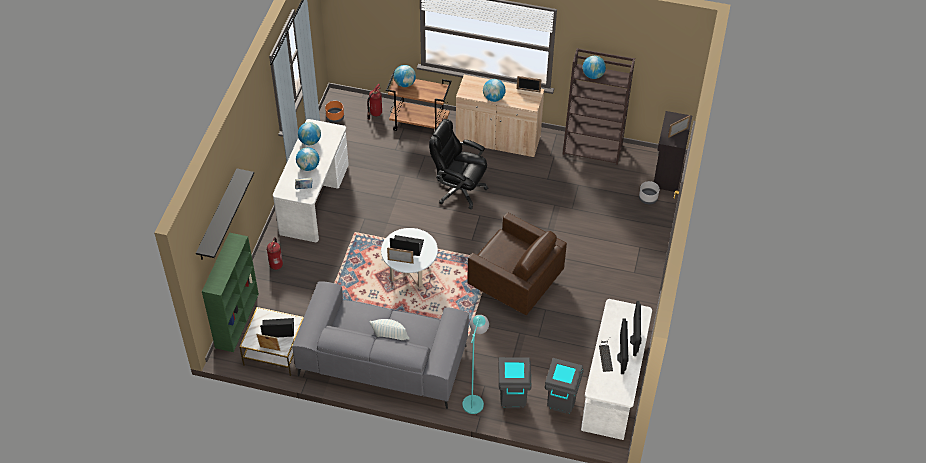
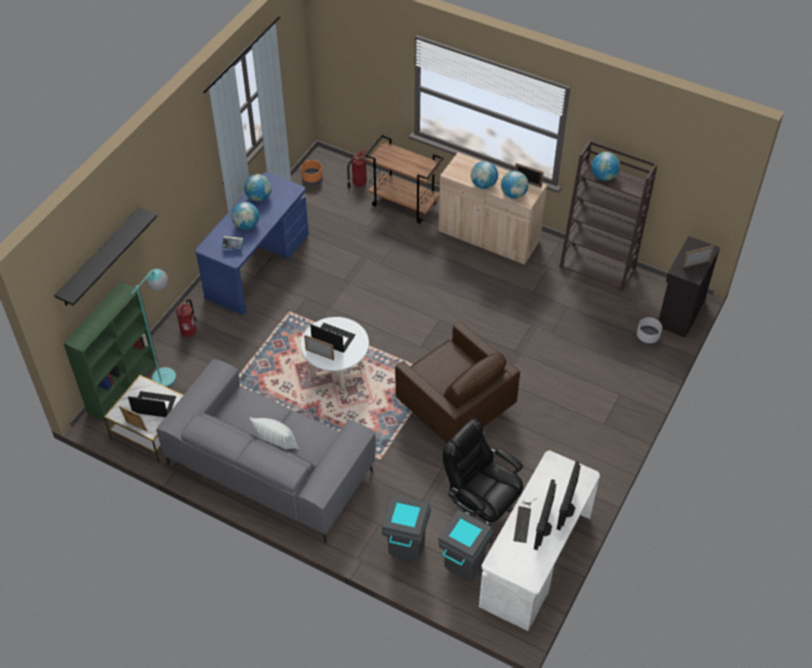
camera: 15 degrees right, 0 degrees up
(314, 198) = (257, 265): white desk -> blue desk
(405, 84) = (390, 152): globe -> globe (513, 194)
(459, 189) = (424, 286): black office chair -> black office chair (481, 509)
(474, 398) = (362, 537): turquoise floor lamp -> turquoise floor lamp (169, 371)

